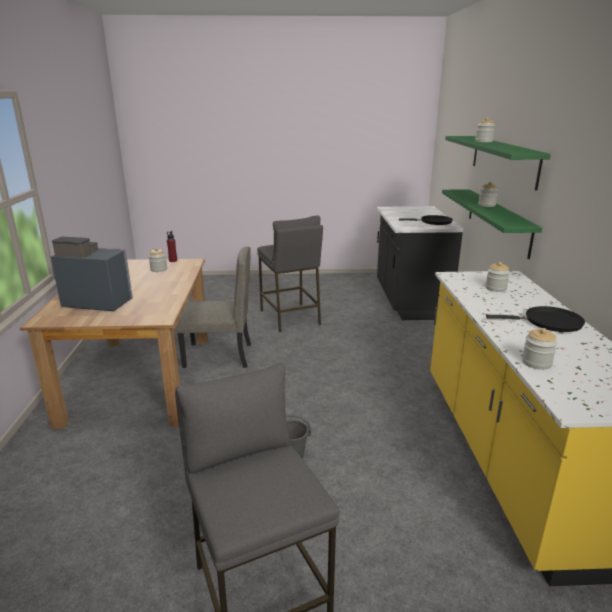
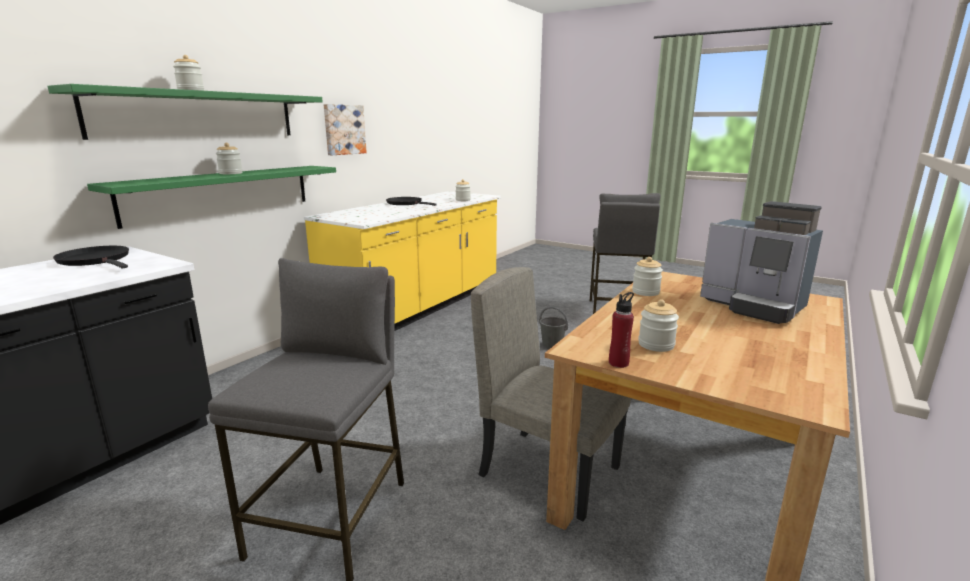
camera: 145 degrees left, 5 degrees down
(495, 288) = (368, 213): jar -> jar (645, 292)
(577, 200) = (343, 129): none -> picture

